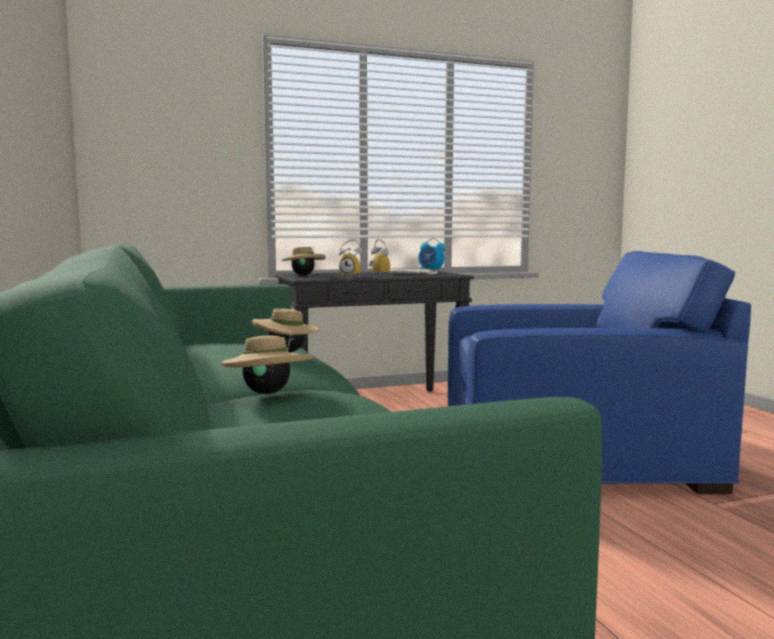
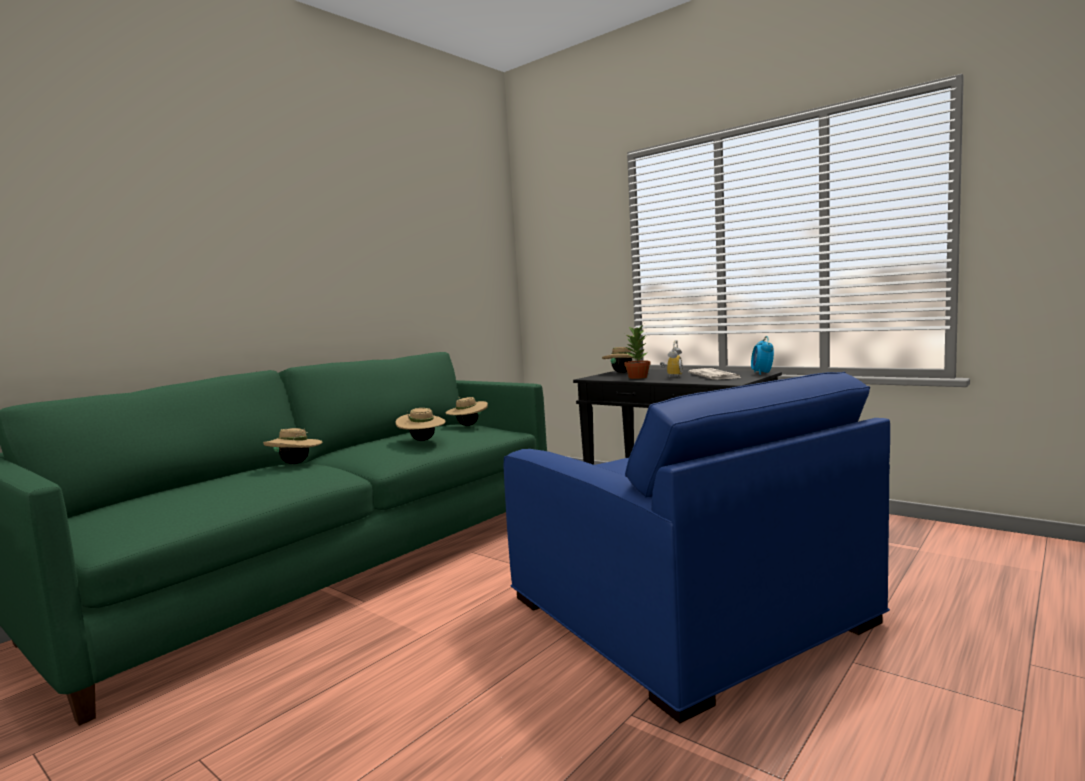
camera: 60 degrees right, 0 degrees up
(227, 341) = (467, 425): none -> beige hat
(352, 276) = (638, 377): alarm clock -> potted plant

